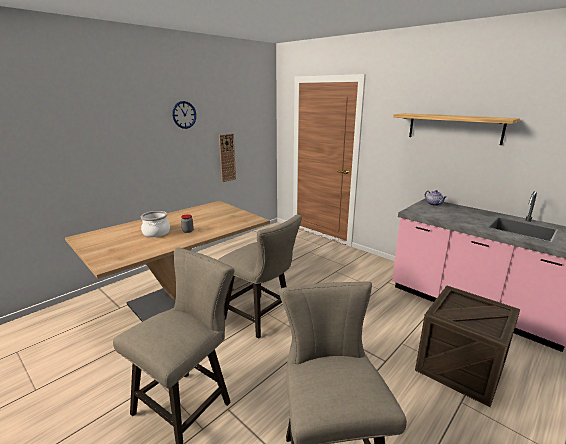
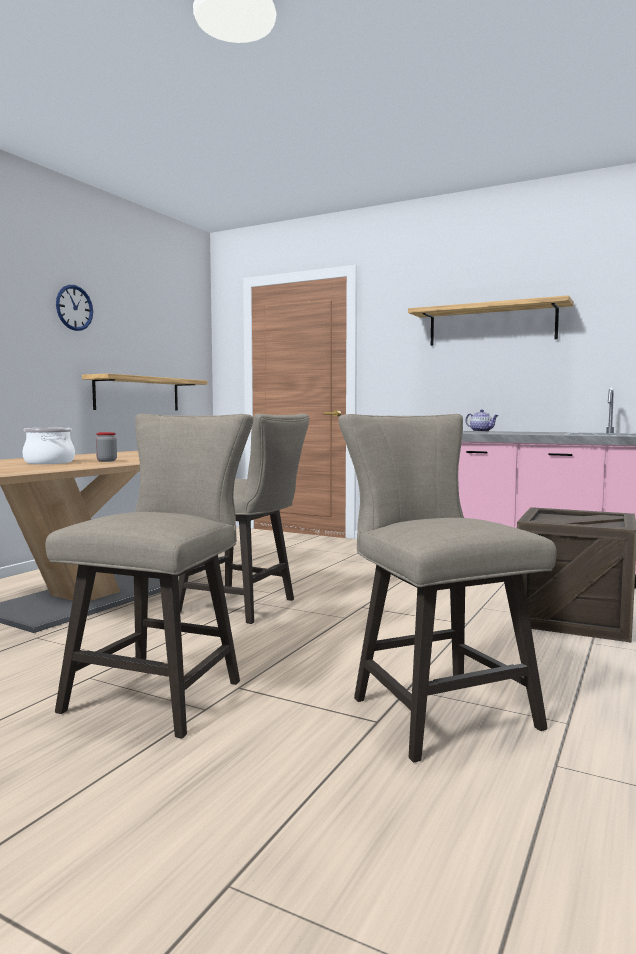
camera: 15 degrees left, 15 degrees down
(227, 157) = (137, 394): wall clock -> shelf

